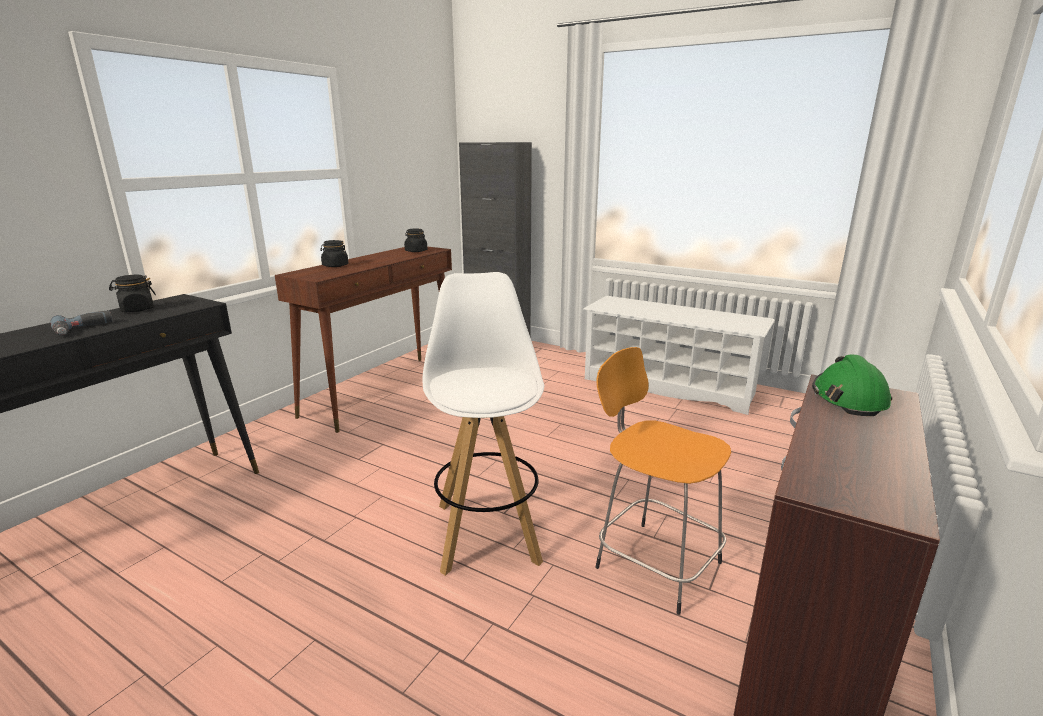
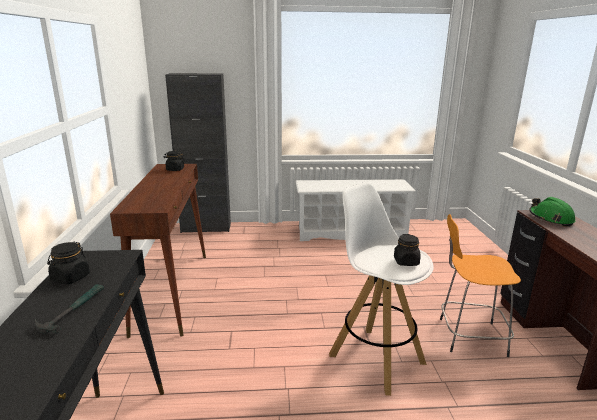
camera: 35 degrees left, 0 degrees up
(84, 328) = (72, 311): power drill -> hammer
(335, 266) = (143, 194): black jar -> black jar (406, 262)

